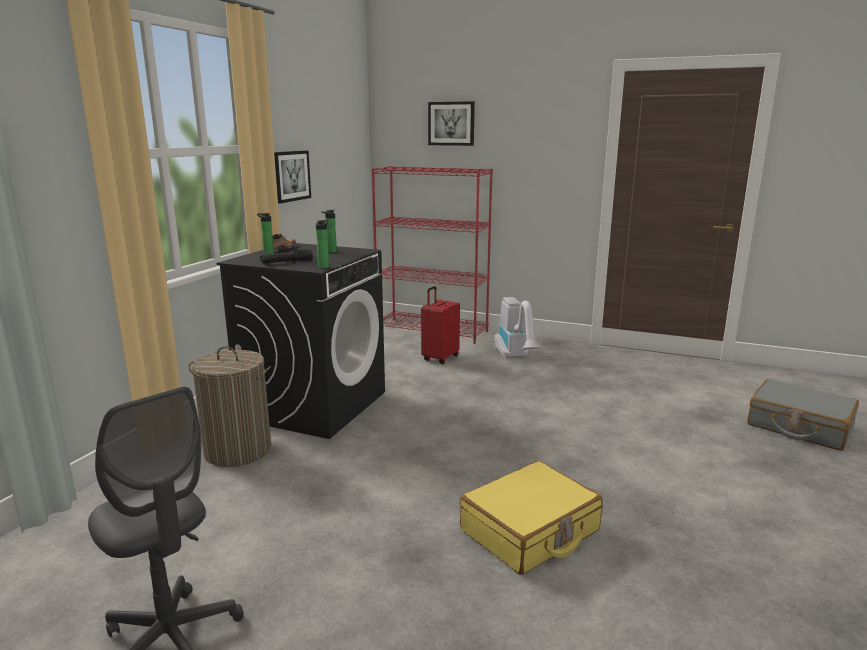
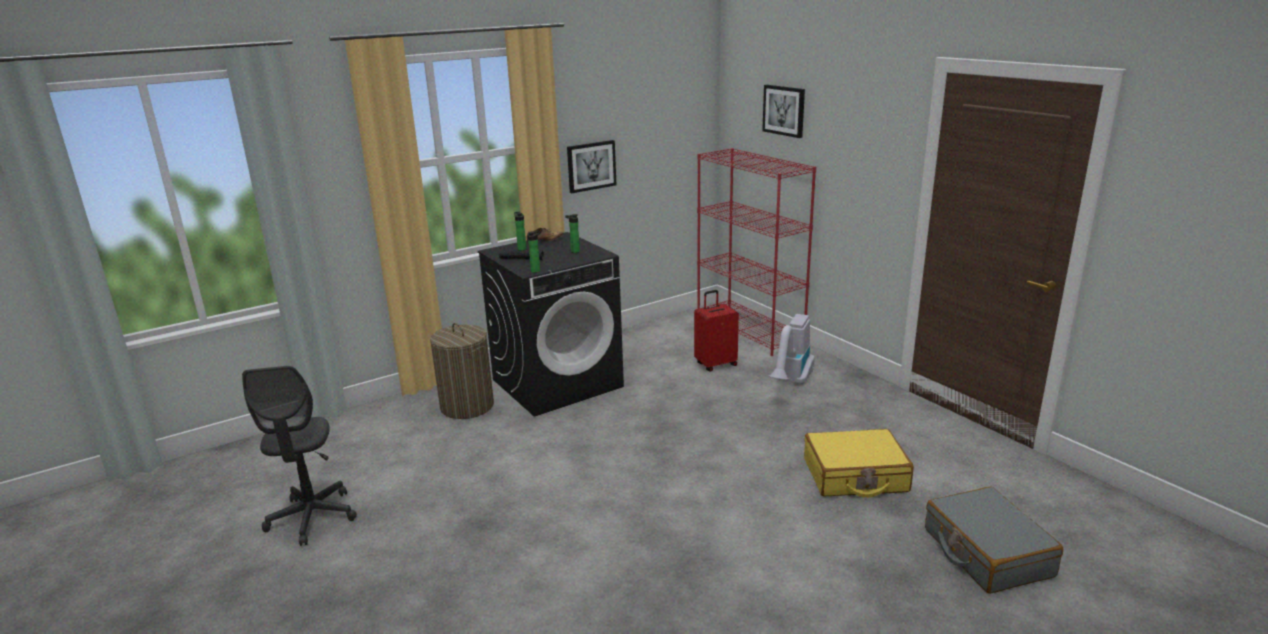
camera: 35 degrees right, 5 degrees up
(530, 531) = (577, 540): yellow suitcase -> yellow suitcase (855, 476)

